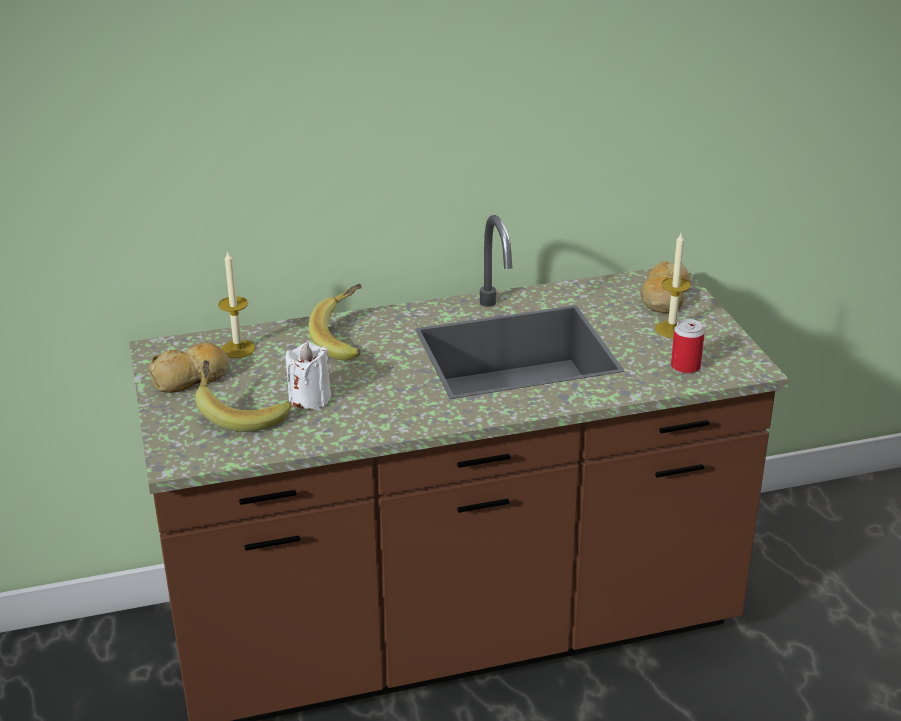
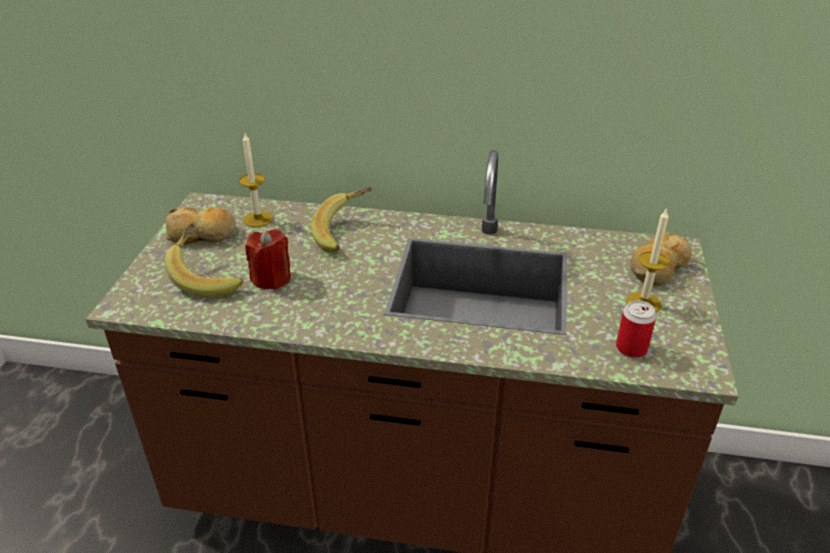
camera: 25 degrees right, 5 degrees up
(310, 398) = (271, 278): white candle -> red candle

